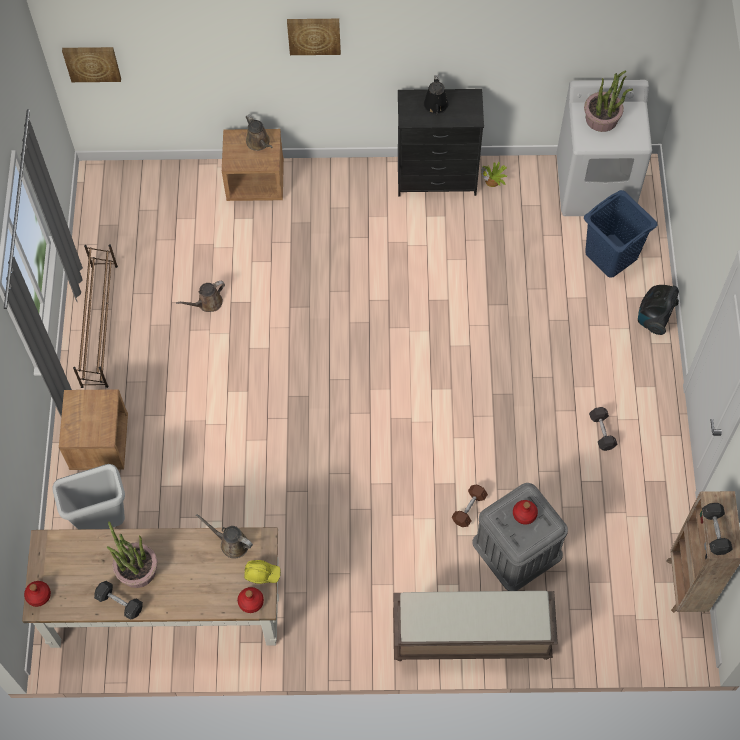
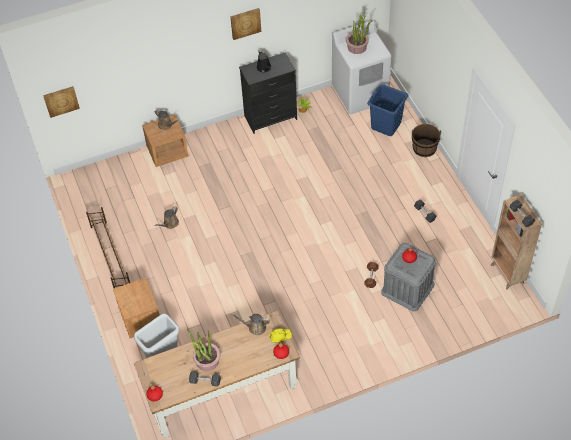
camera: 20 degrees left, 10 degrees down
(314, 35) = (188, 44): picture -> picture (245, 23)
(470, 637) = (404, 342): brown bench -> none
(654, 318) = (424, 148): vacuum cleaner -> brown bucket

